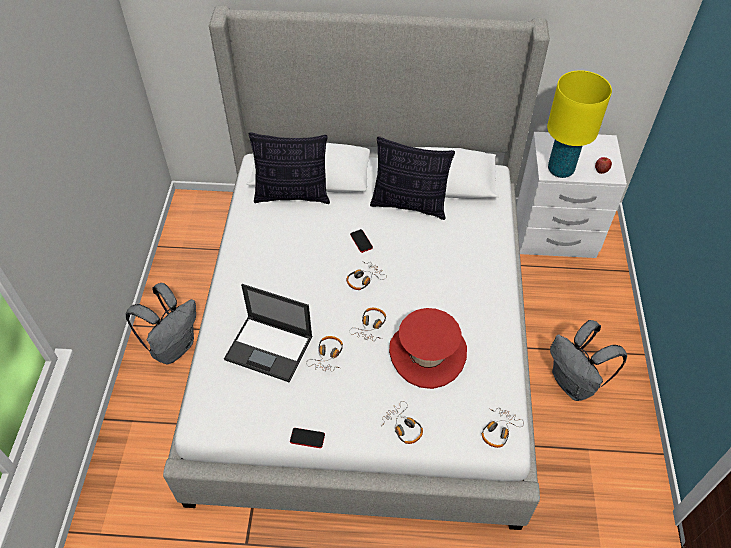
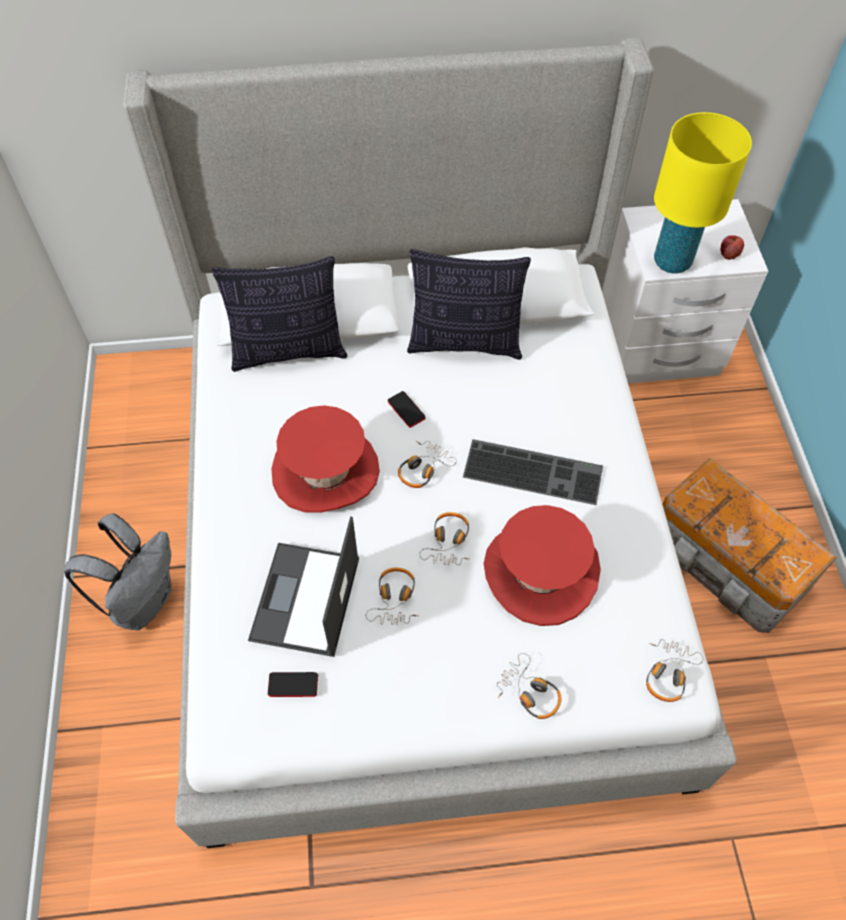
camera: 10 degrees left, 5 degrees up
(270, 348) = (305, 601): laptop -> laptop turned 90 degrees clockwise
(300, 271) = (325, 471): none -> red hat
(307, 438) = (391, 735): phone -> phone (293, 684)
(438, 290) = (534, 470): none -> keyboard
(574, 384) = (727, 564): grey backpack -> storage box

